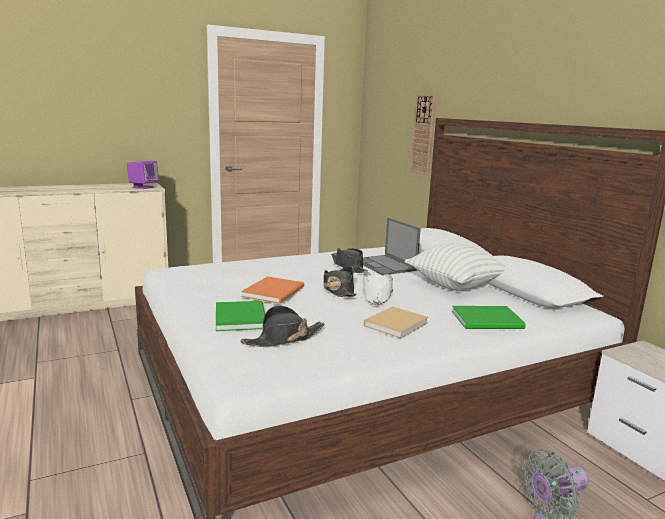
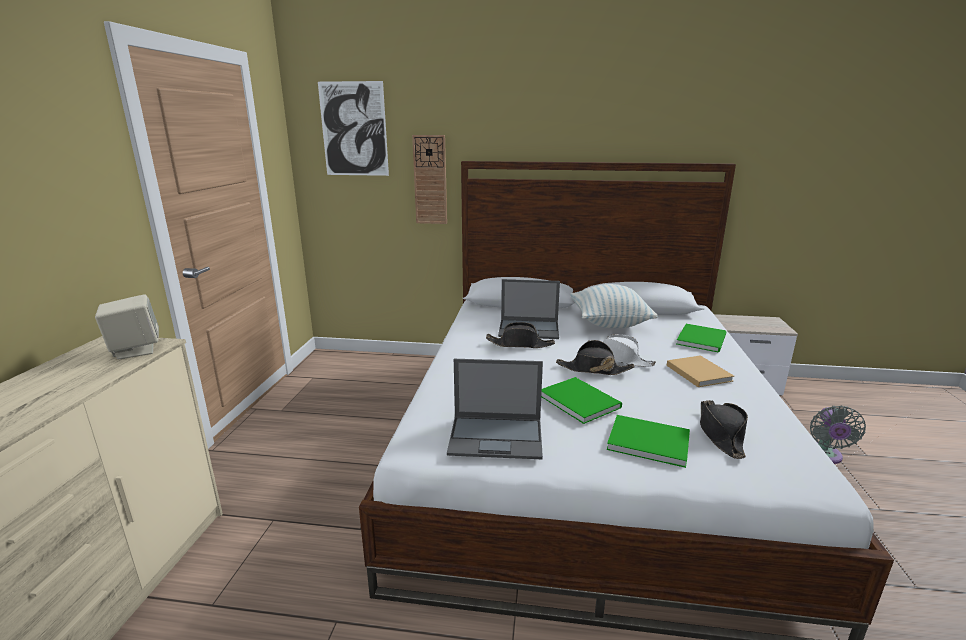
camera: 55 degrees left, 5 degrees up
(143, 187) = (135, 350): purple speaker -> beige speaker
(197, 280) = (497, 437): none -> laptop
(275, 291) = (579, 400): orange book -> green book
(390, 90) = (354, 129): none -> picture

